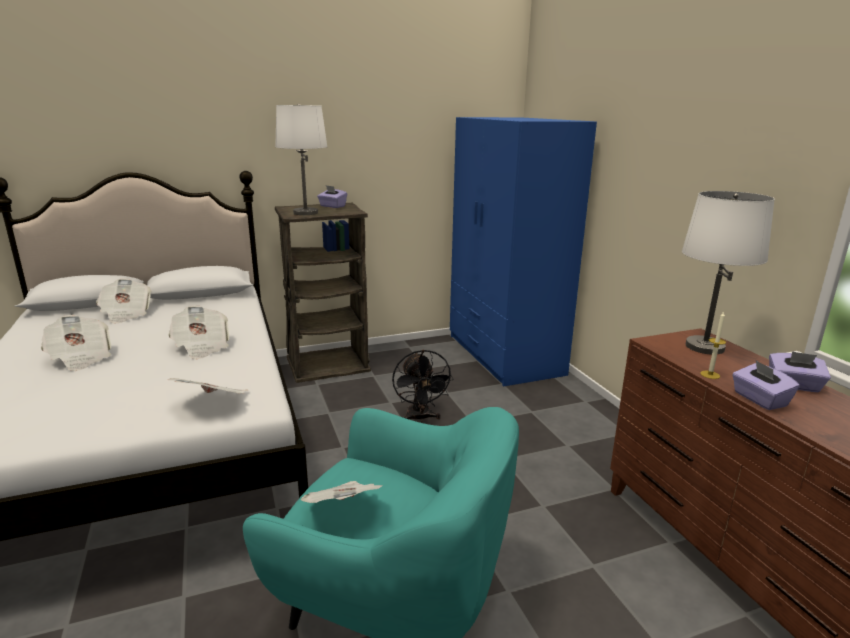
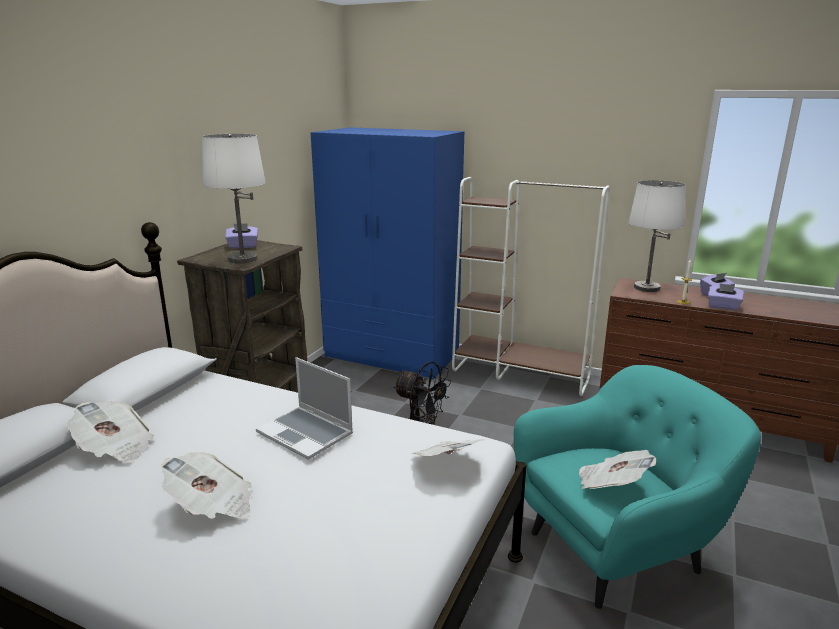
camera: 45 degrees left, 0 degrees up
(201, 347) = (306, 434): newspaper -> laptop
(593, 419) = (521, 375): none -> brown clothes rack

